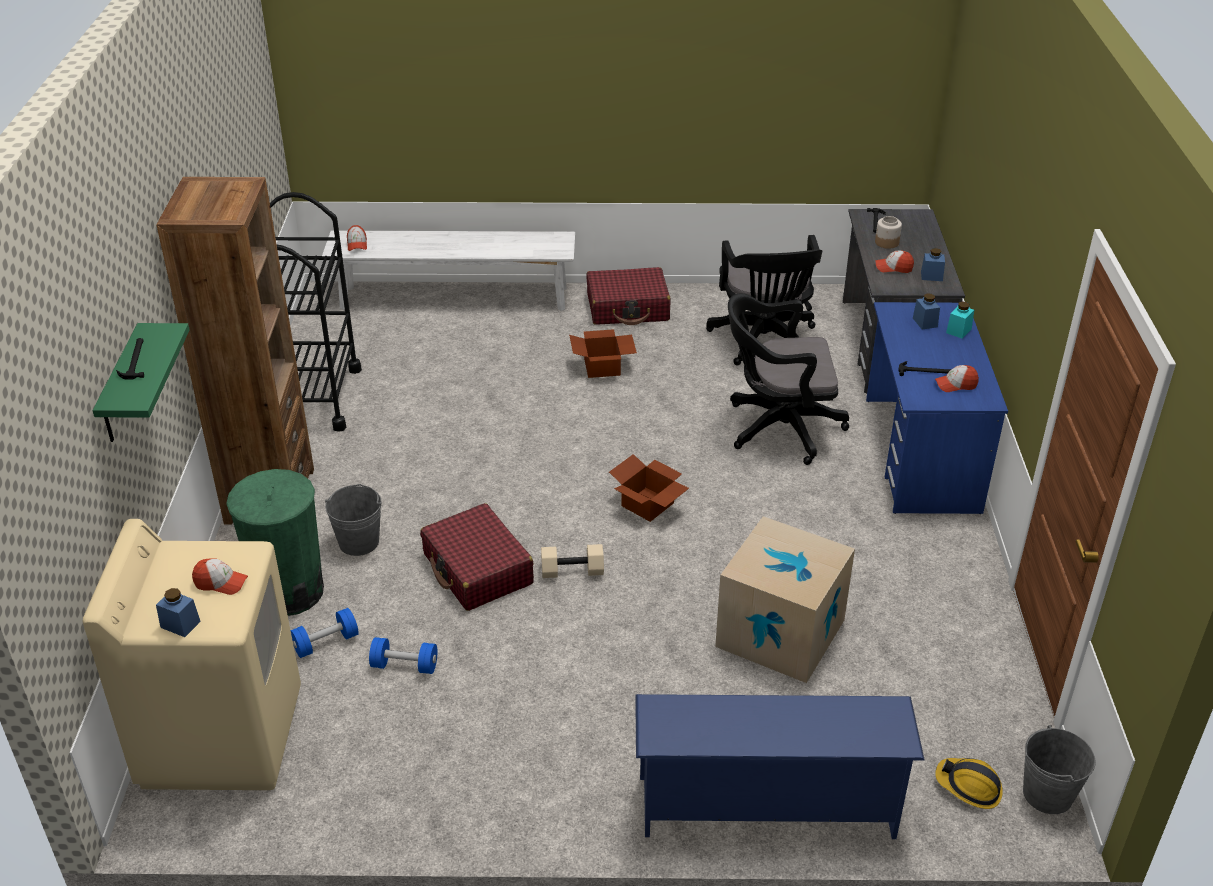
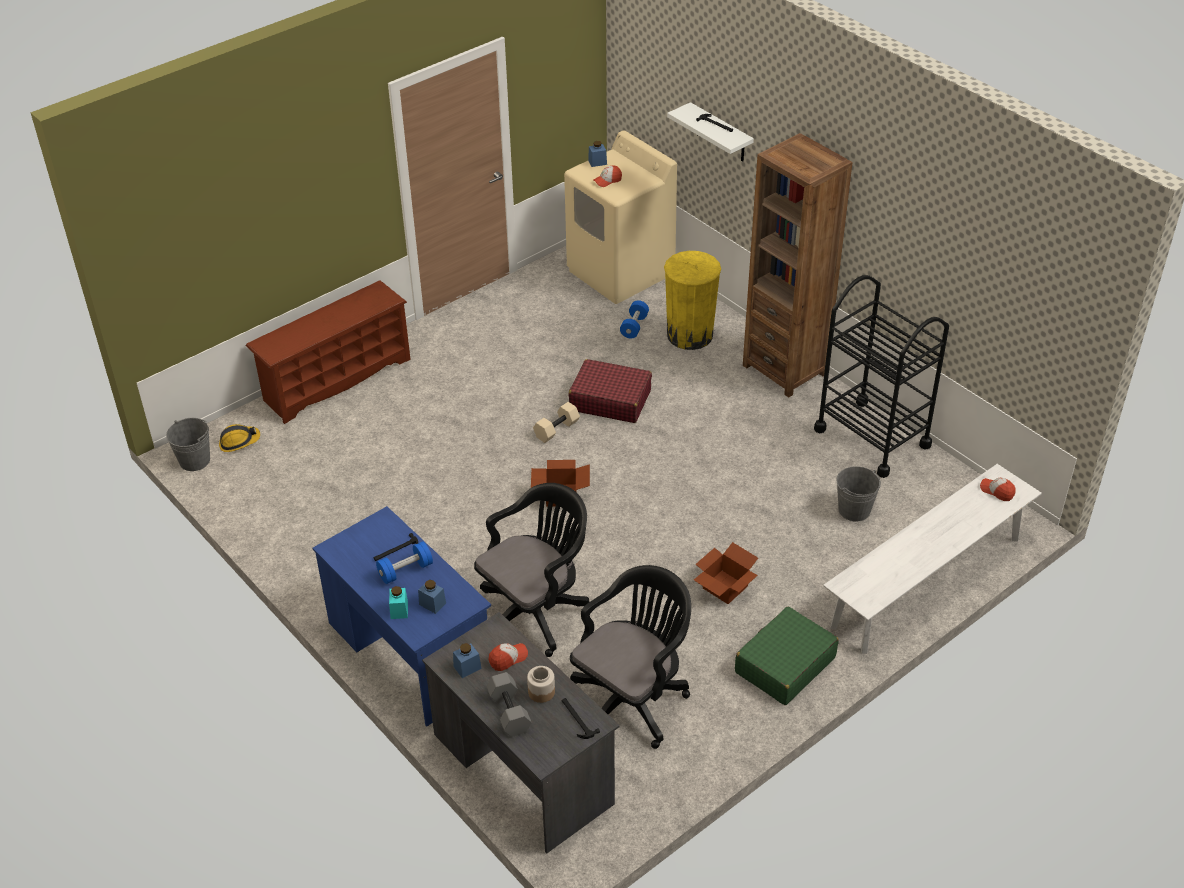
camera: 140 degrees right, 5 degrees up
(121, 386) = (720, 133): green shelf -> white shelf
(289, 592) = (690, 335): green trash can -> yellow trash can
(359, 542) = (695, 376): grey bucket -> grey bucket (854, 510)
(404, 666) = (581, 339): blue dumbbell -> blue dumbbell (405, 571)
(628, 308) = (784, 665): red suitcase -> green suitcase
(764, 342) = (632, 699): black office chair -> black office chair turned 90 degrees clockwise
(766, 809) = (336, 379): blue shoe rack -> brown shoe rack
(780, 633) = (401, 463): cardboard box -> none
(923, 243) = (508, 712): none -> grey dumbbell
(955, 385) = (365, 550): cap -> none

